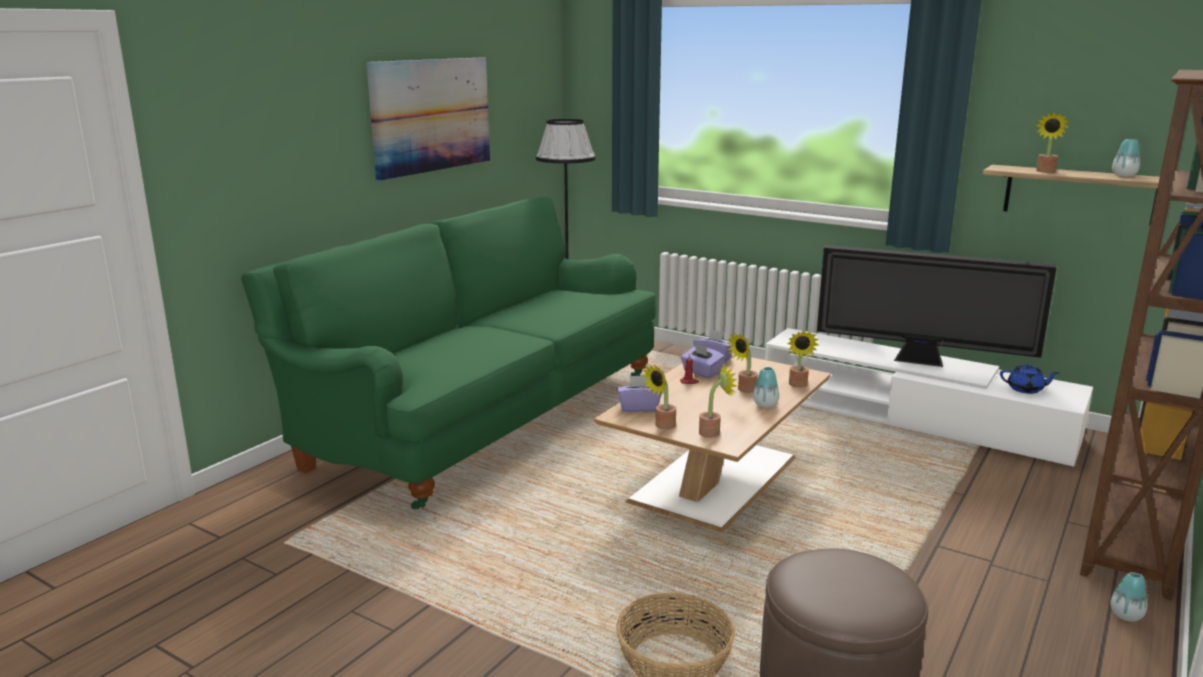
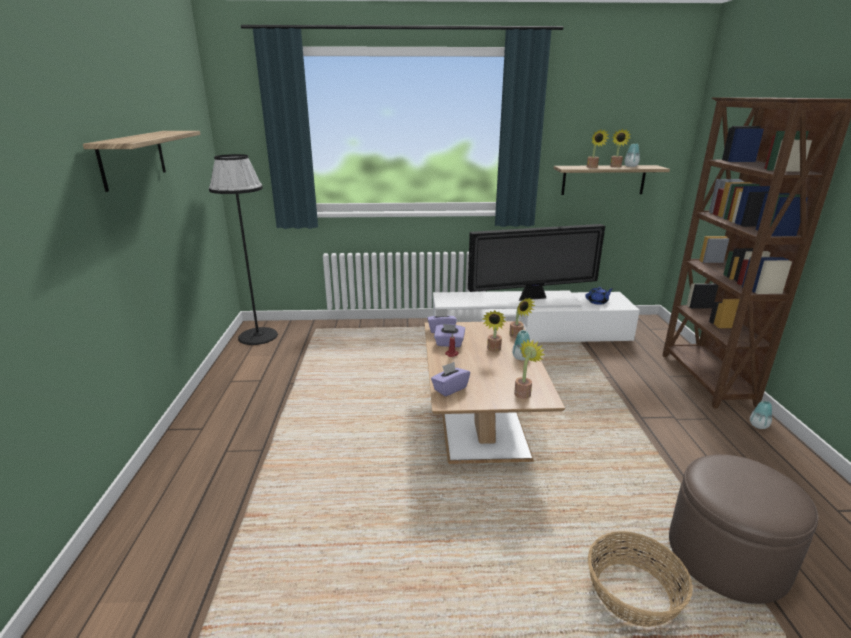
camera: 35 degrees left, 5 degrees up
(431, 115) = (133, 158): picture -> shelf
(482, 417) = (257, 427): green sofa -> none
(662, 426) = (487, 399): potted plant -> potted plant (616, 166)

